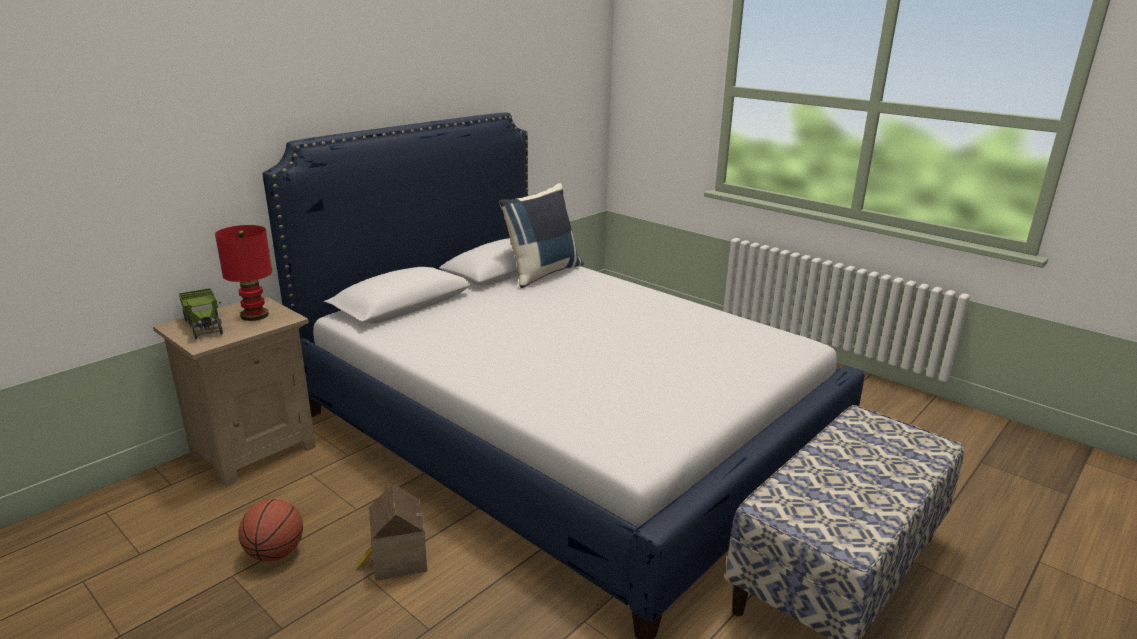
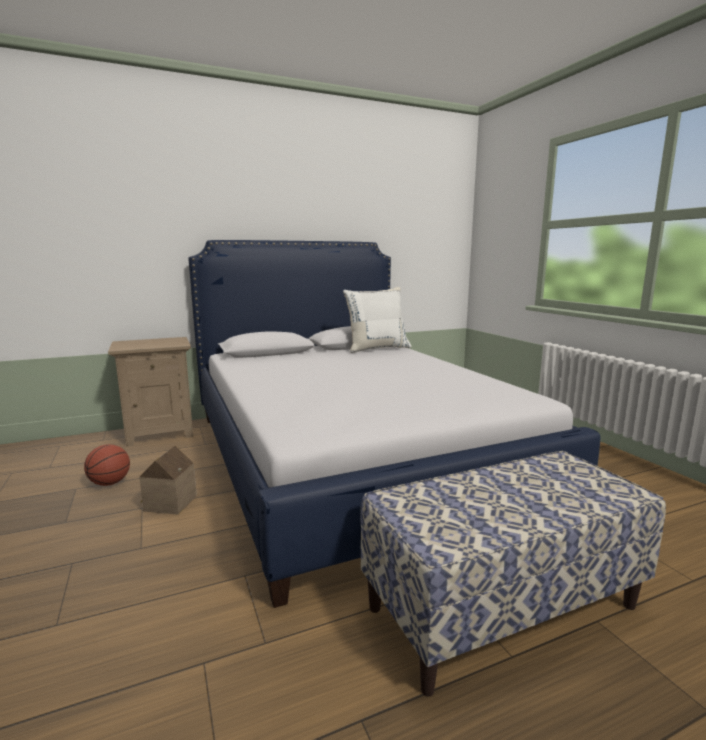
camera: 25 degrees right, 10 degrees down
(204, 324) = (136, 342): toy truck -> none
(255, 315) = (166, 342): red table lamp -> none
(542, 273) = (377, 348): blue pillow -> white pillow

